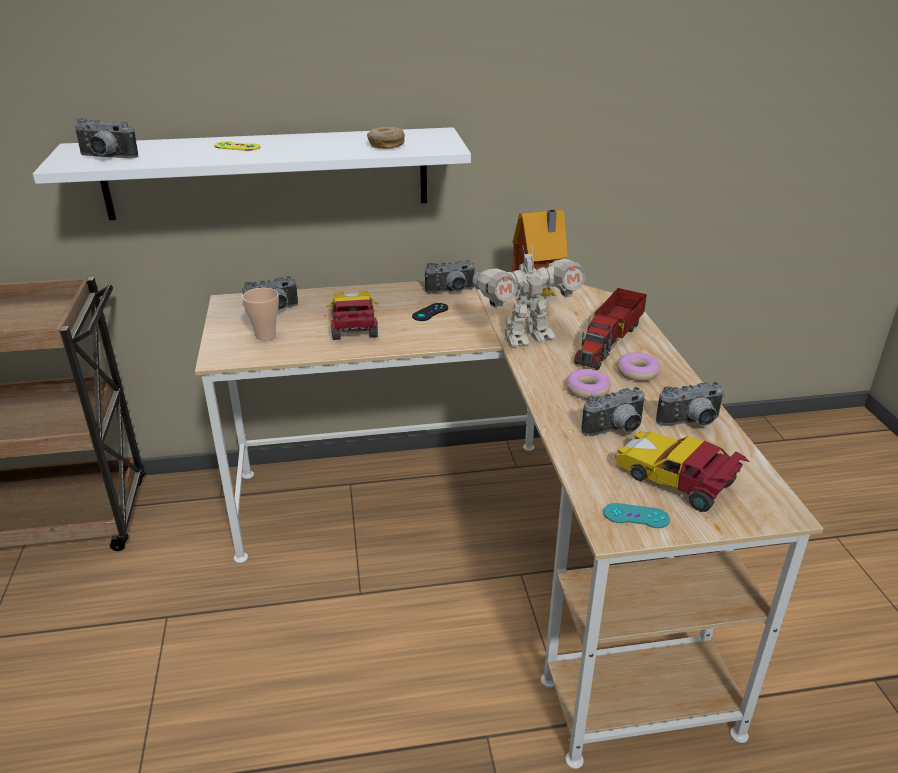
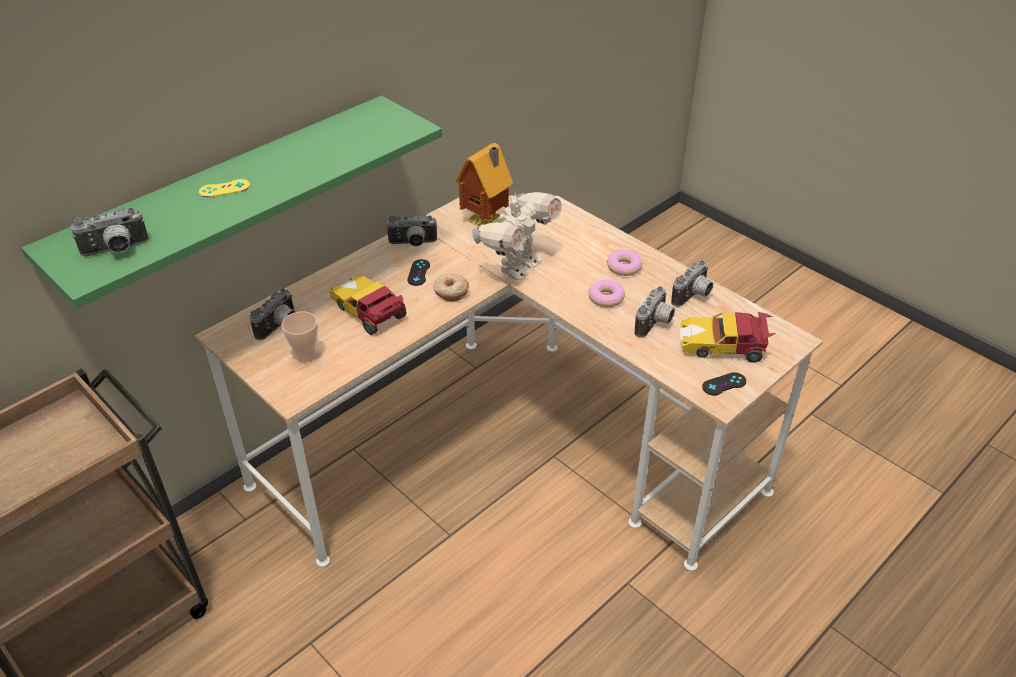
camera: 35 degrees left, 10 degrees up
(268, 173) = (229, 197): white shelf -> green shelf
(386, 144) = (358, 140): donut -> donut (451, 292)
(451, 292) = (413, 244): camera -> camera turned 45 degrees clockwise
(609, 340) = (579, 245): toy truck -> none
(636, 516) = (724, 384): turquoise game controller -> black game controller

